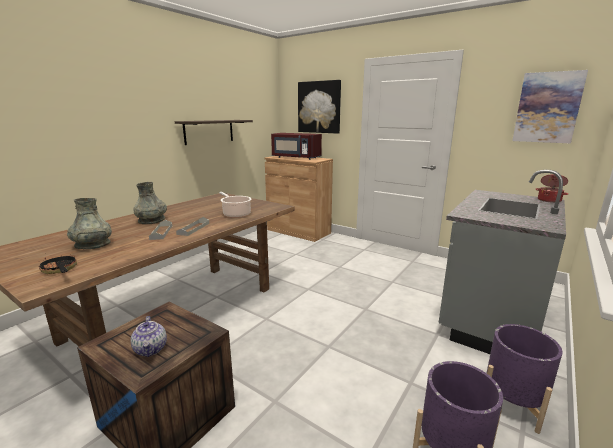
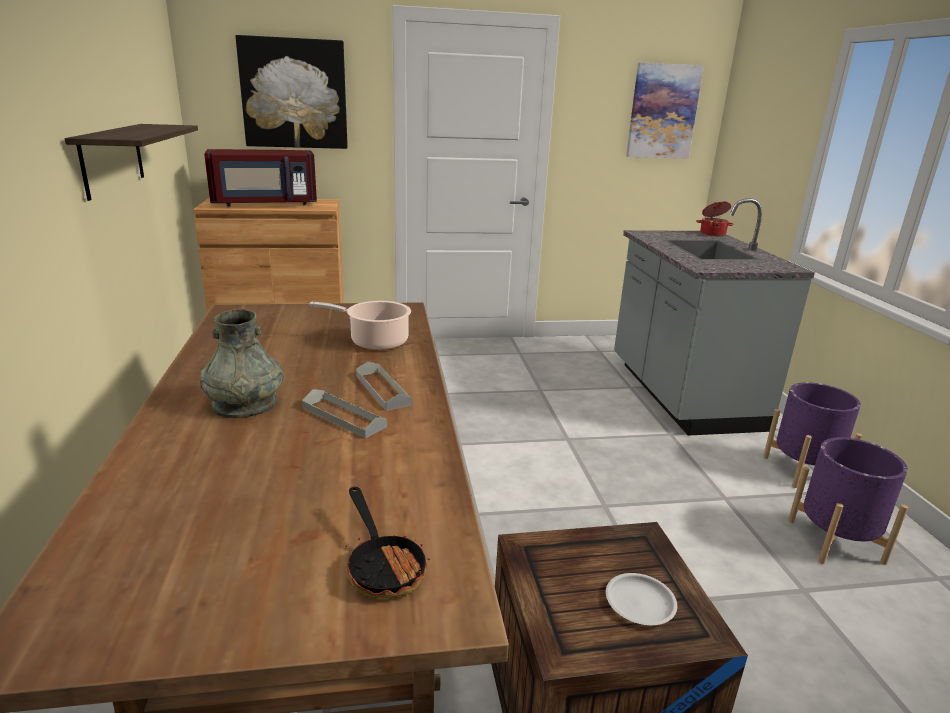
camera: 45 degrees left, 5 degrees up
(60, 270) = (383, 565): frying pan -> frying pan turned 120 degrees counterclockwise
(92, 245) = (282, 496): grey vase -> none
(151, 349) = (639, 602): teapot -> white plate

